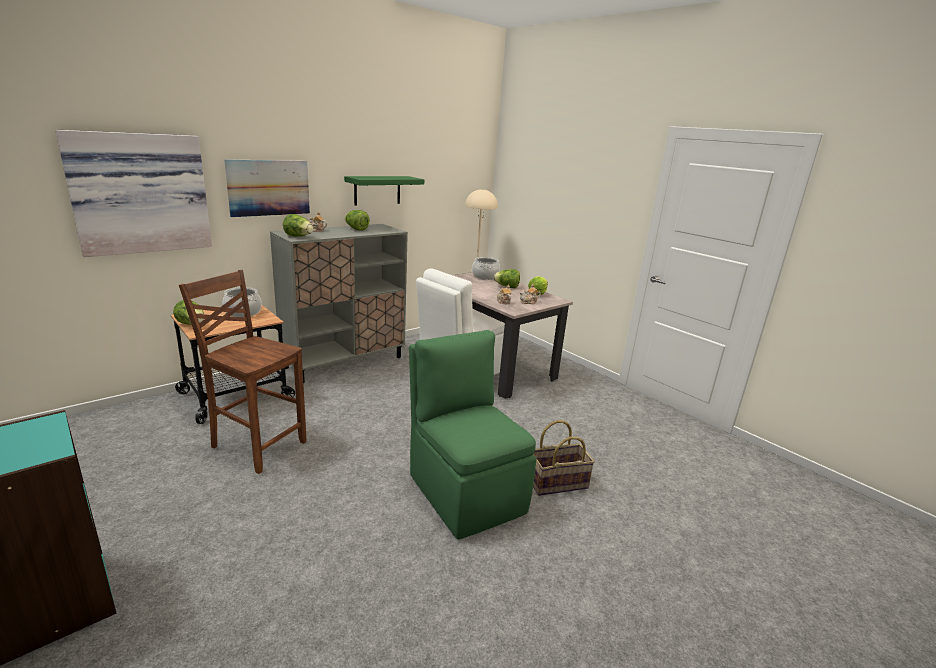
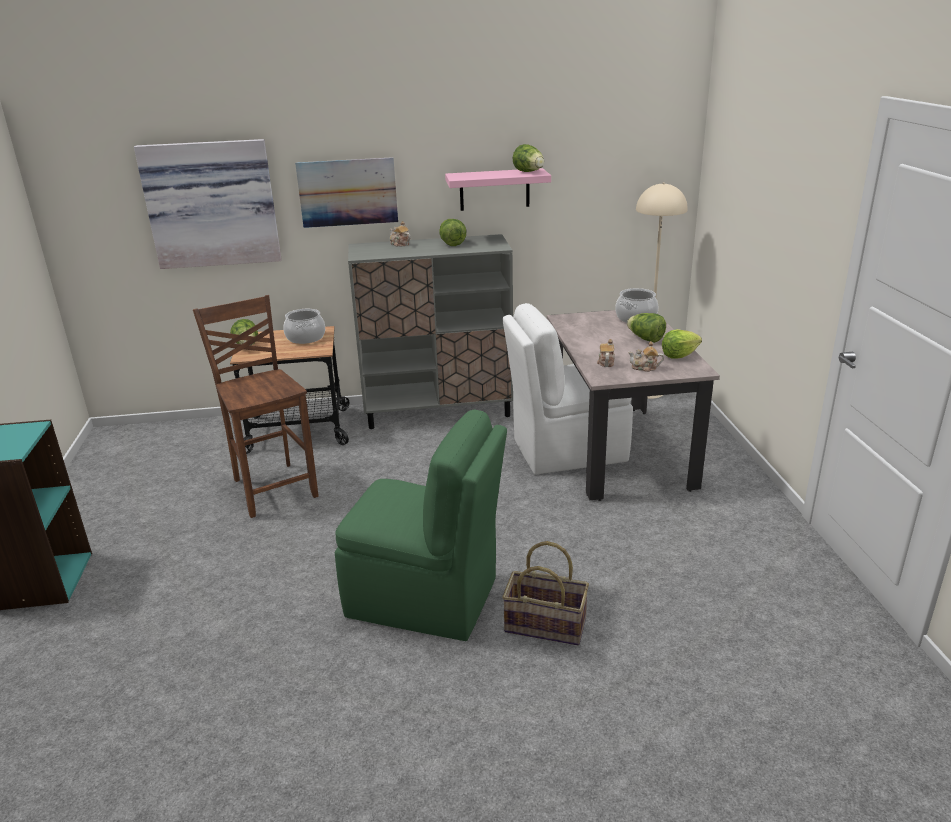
camera: 35 degrees right, 5 degrees up
(299, 237) = (366, 254): lettuce -> lettuce (529, 172)
(377, 190) = (494, 189): green shelf -> pink shelf
(465, 491) = (426, 598): green chair -> green chair turned 105 degrees clockwise

